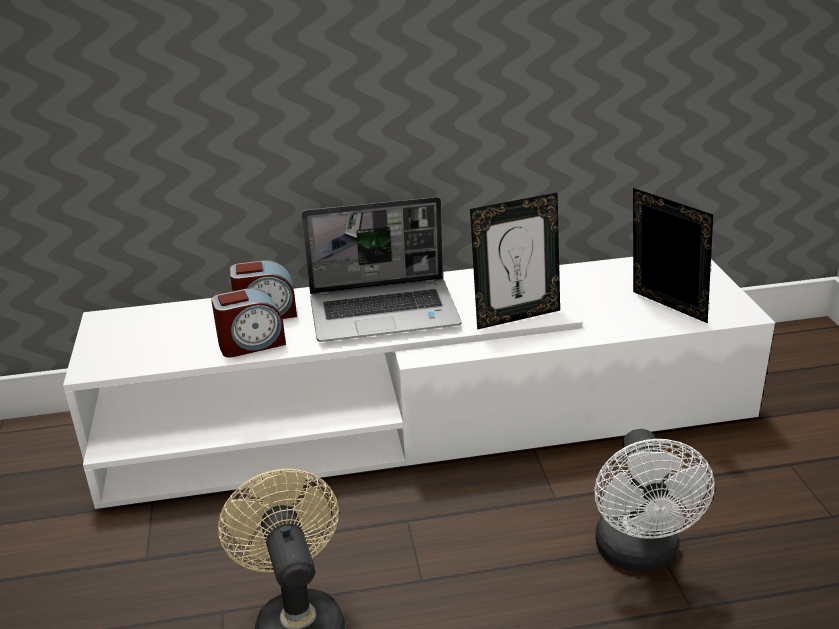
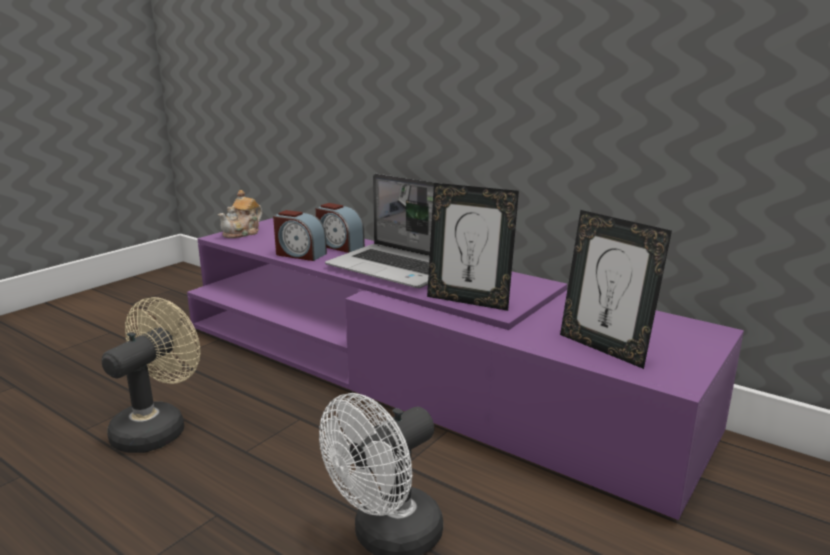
camera: 45 degrees right, 10 degrees down
(107, 350) = (243, 233): none -> teapot
(423, 417) = (415, 375): white tv stand -> purple tv stand
(664, 309) = (604, 348): picture frame -> picture frame turned 135 degrees clockwise

